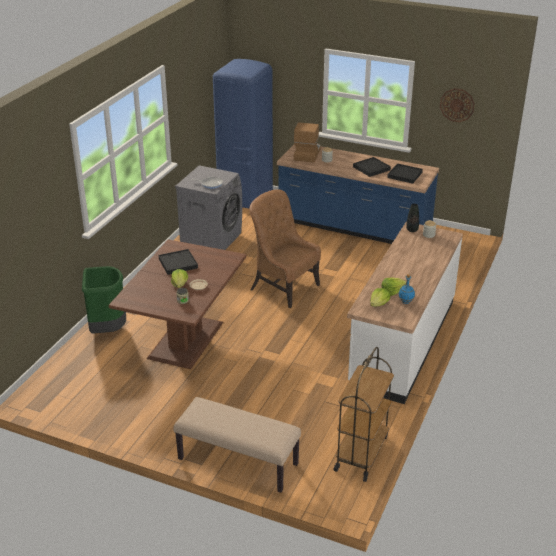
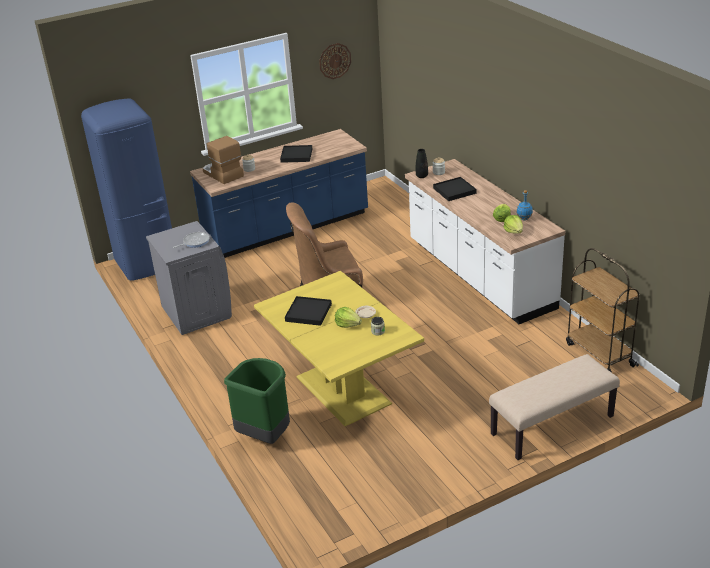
camera: 50 degrees left, 0 degrees up
(184, 340) = (342, 391): brown dining table -> yellow dining table
(405, 175) = (330, 146): black tray -> black tray (454, 191)

